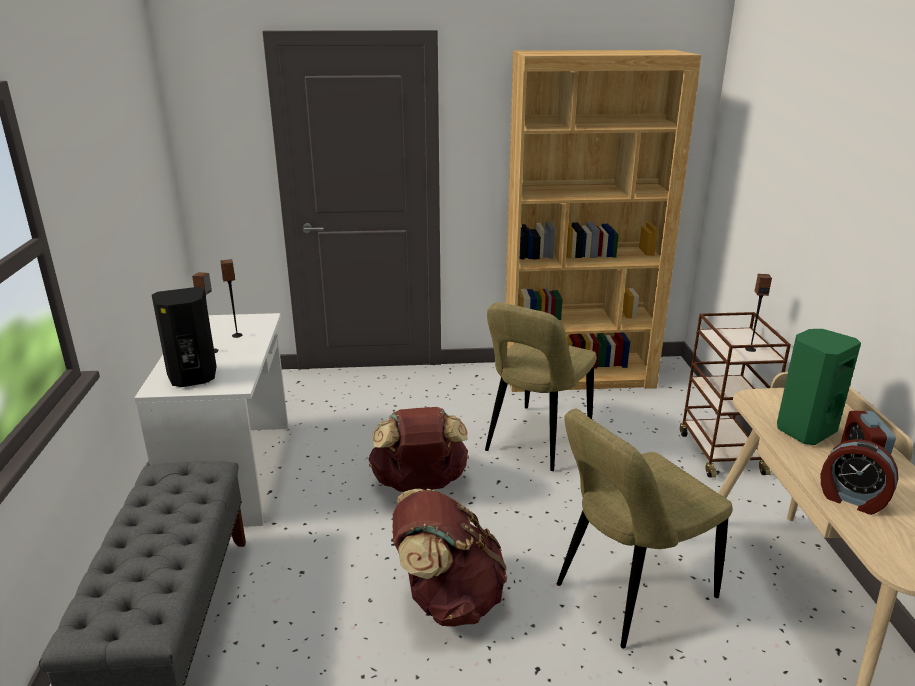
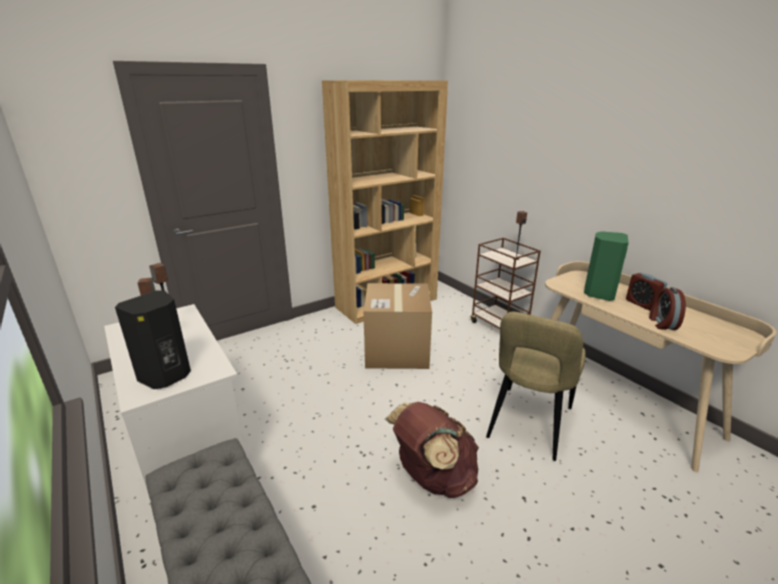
camera: 30 degrees left, 0 degrees up
(419, 485) = (347, 406): brown backpack -> none
(536, 441) = (397, 350): beige chair -> cardboard box
(851, 499) = (662, 323): alarm clock -> alarm clock turned 90 degrees clockwise

